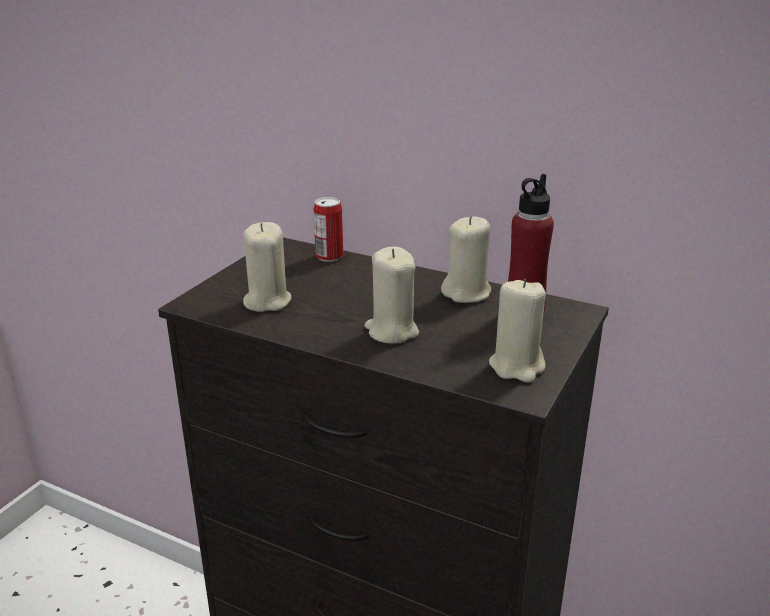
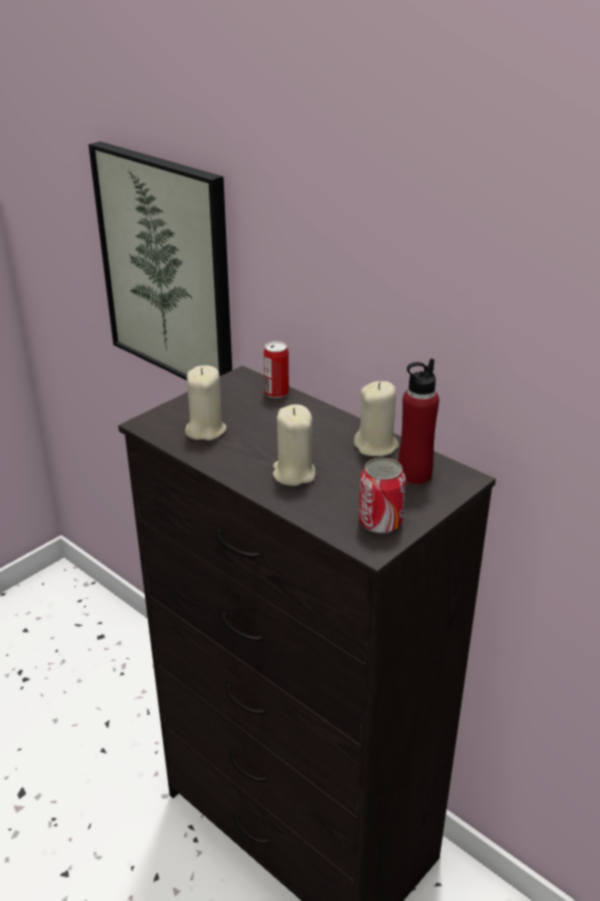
camera: 15 degrees right, 5 degrees up
(169, 144) = (167, 268): none -> picture
(517, 366) = (380, 522): beige candle -> can

